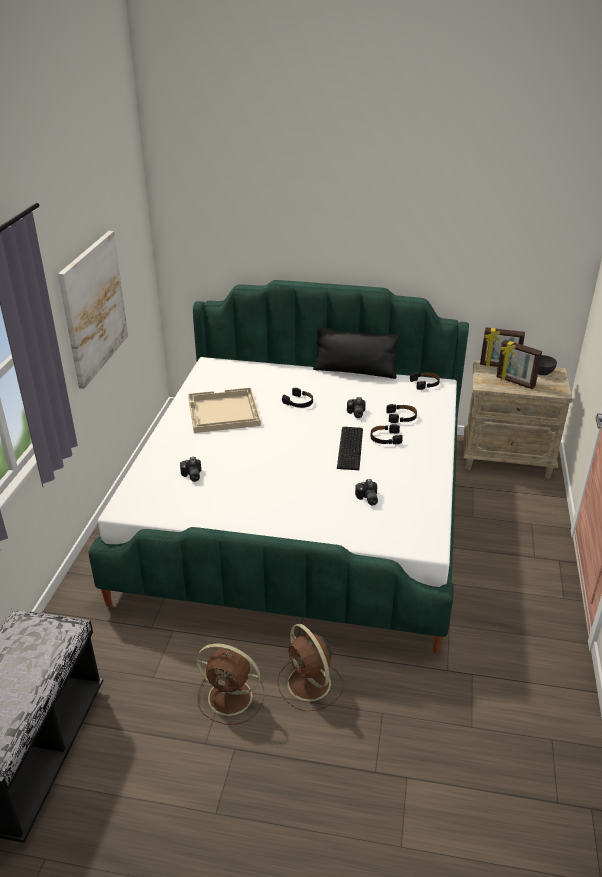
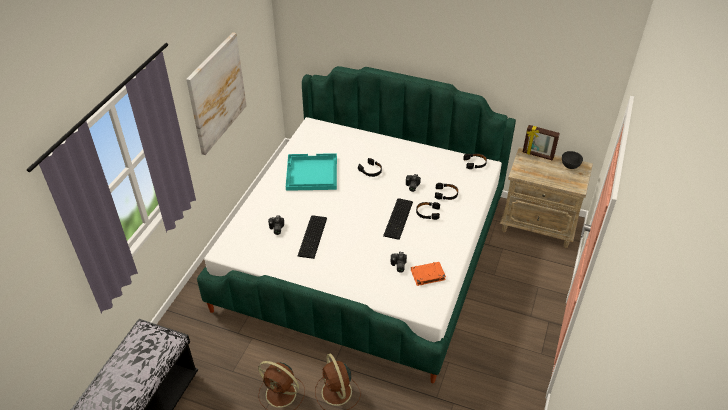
camera: 10 degrees right, 10 degrees up
(223, 412) = (311, 173): beige tray -> turquoise tray
(244, 478) = (313, 236): none -> keyboard
(355, 371) = (422, 145): black pillow -> none
(409, 505) = (427, 275): none -> orange book
(515, 382) = (545, 173): picture frame -> none

